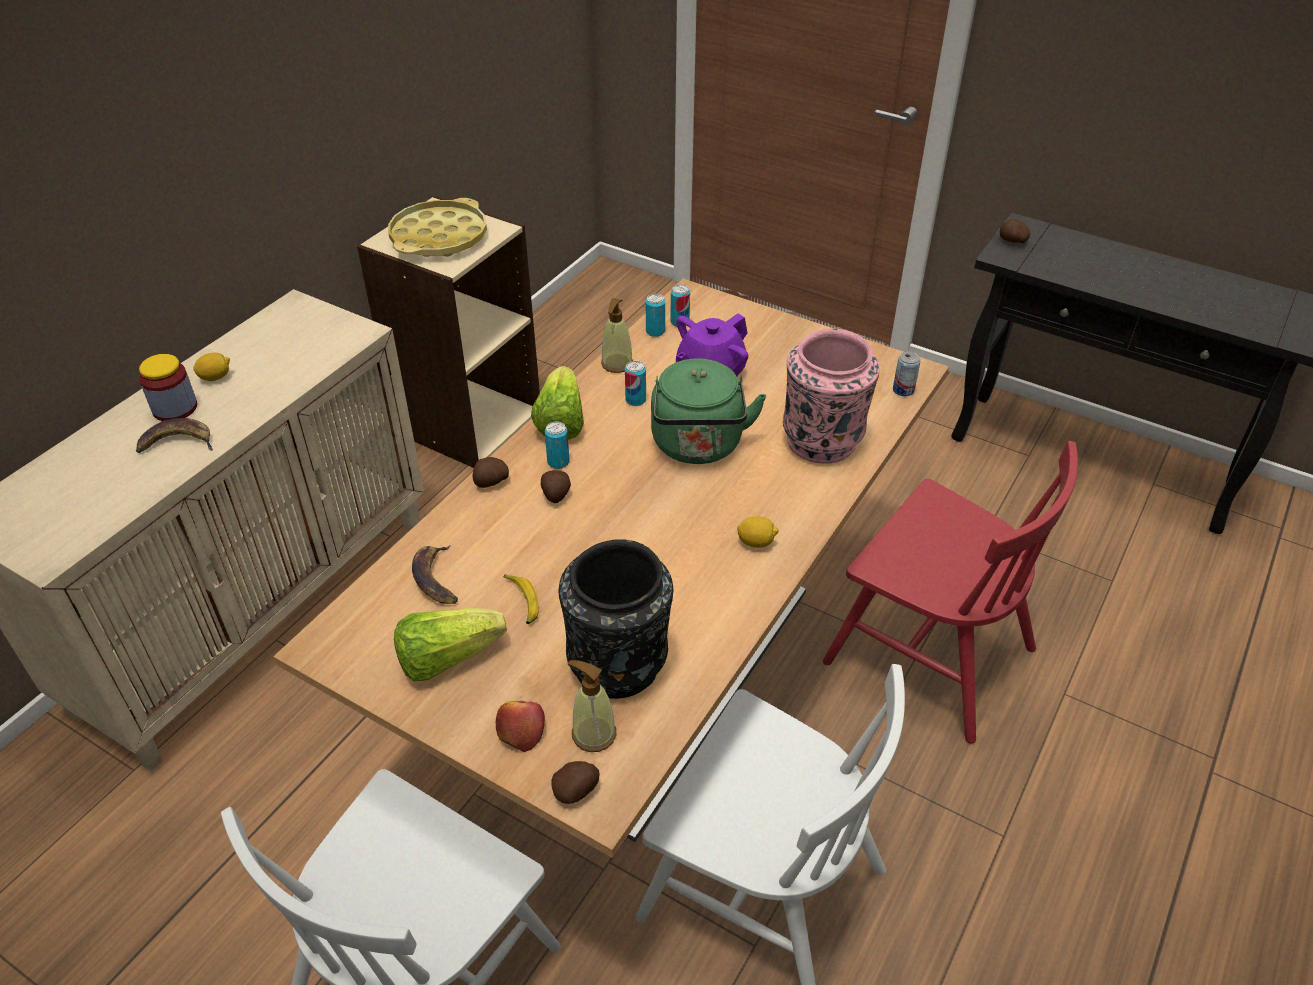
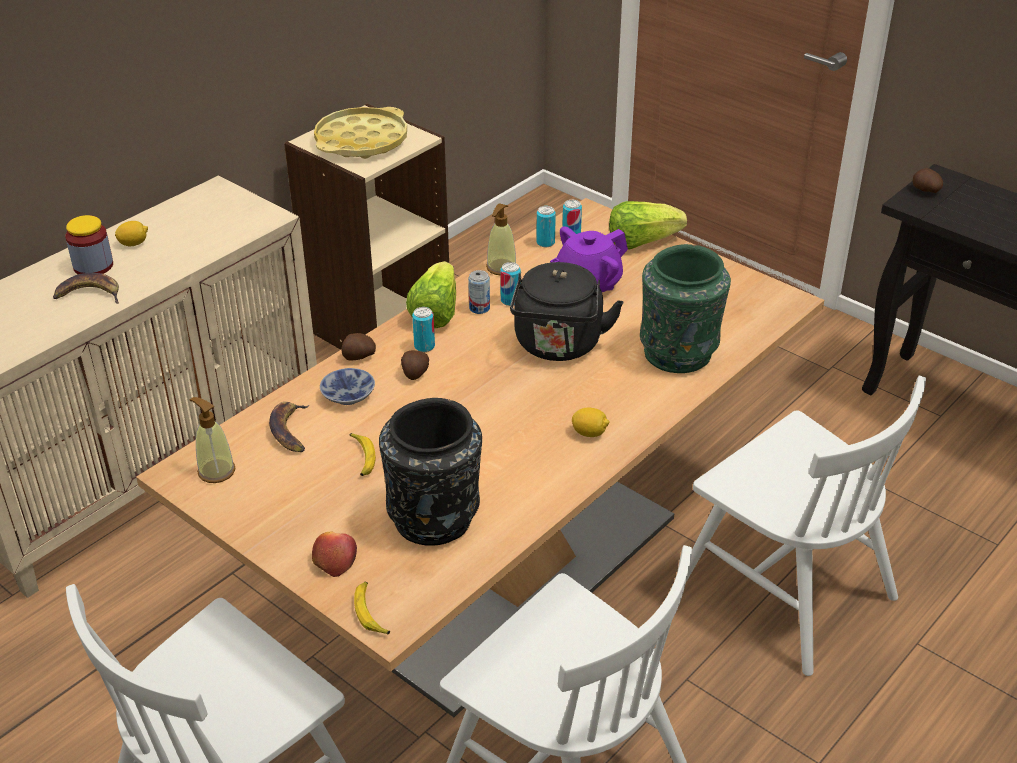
camera: 10 degrees right, 5 degrees down
(447, 658) = (284, 495): lettuce -> lettuce (641, 242)
(492, 527) = (350, 394): none -> bowl
(577, 790) = (371, 613): potato -> banana
(593, 734) = (397, 570): soap dispenser -> soap dispenser (216, 471)
(698, 446) = (558, 346): green kettle -> black kettle
(822, 440) = (679, 352): pink vase -> green vase
(903, 390) = (771, 316): can -> can (479, 308)
(928, 654) = (785, 589): red chair -> white chair

